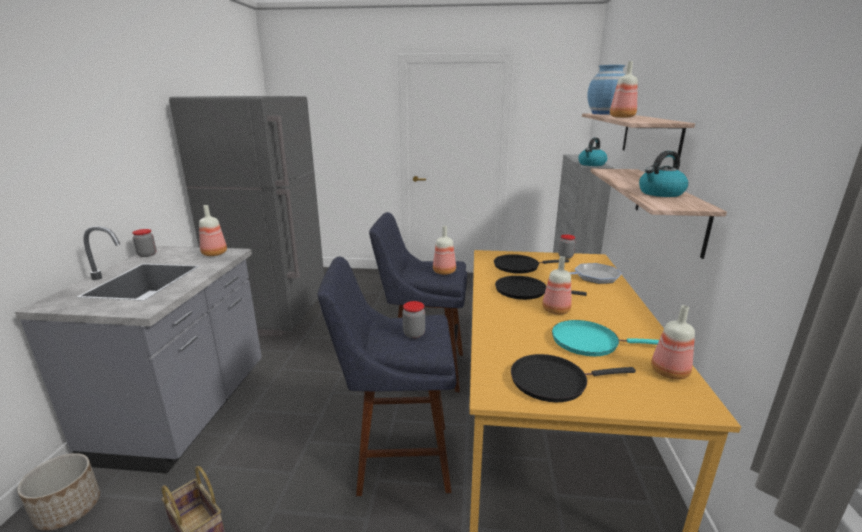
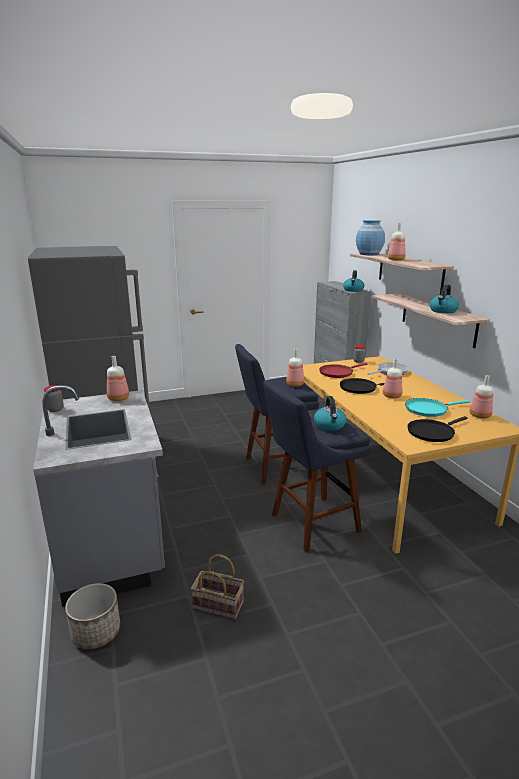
camera: 25 degrees left, 0 degrees up
(414, 334) = (329, 425): jar -> kettle
(519, 266) = (337, 373): black frying pan -> red frying pan

